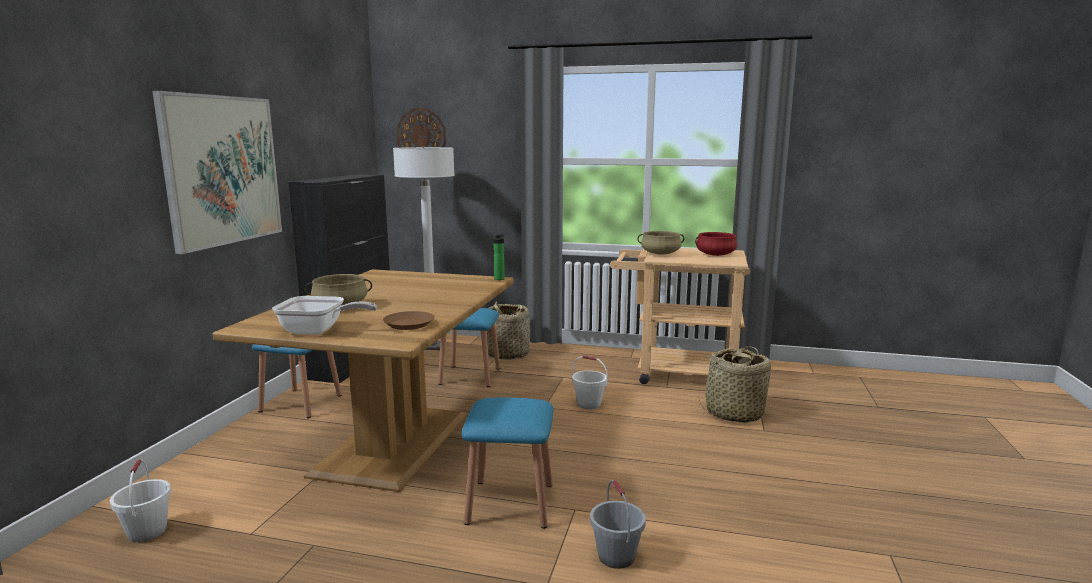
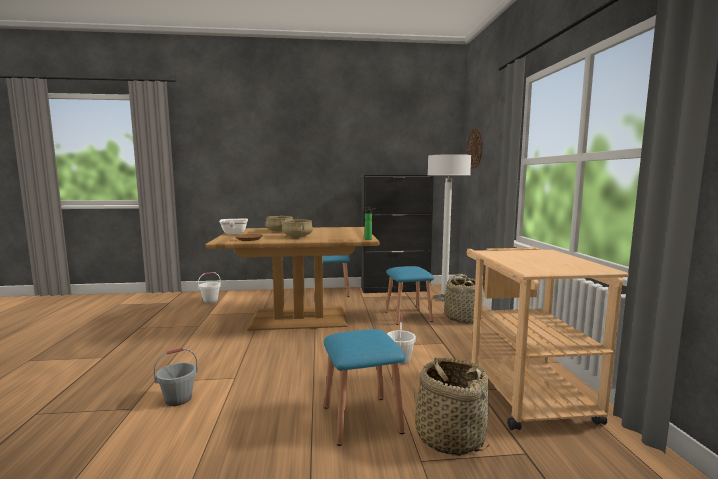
camera: 70 degrees right, 5 degrees down
(222, 170) = (315, 166): picture -> none
(510, 503) = (239, 358): blue stool -> blue stool (362, 419)
(660, 253) = (512, 251): beige cooking pot -> beige cooking pot (298, 236)
(715, 254) = (559, 264): red cooking pot -> none

